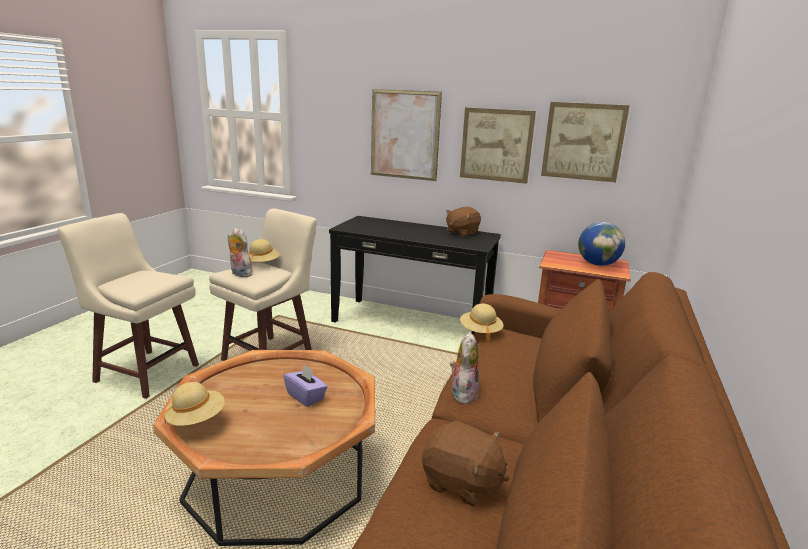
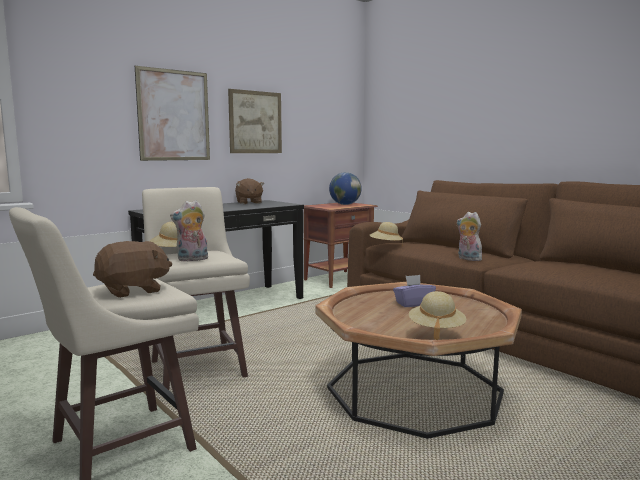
camera: 60 degrees left, 10 degrees down
(461, 483) = (570, 268): brown plush toy -> brown plush toy (133, 291)
(583, 142) = (310, 117): picture -> none

